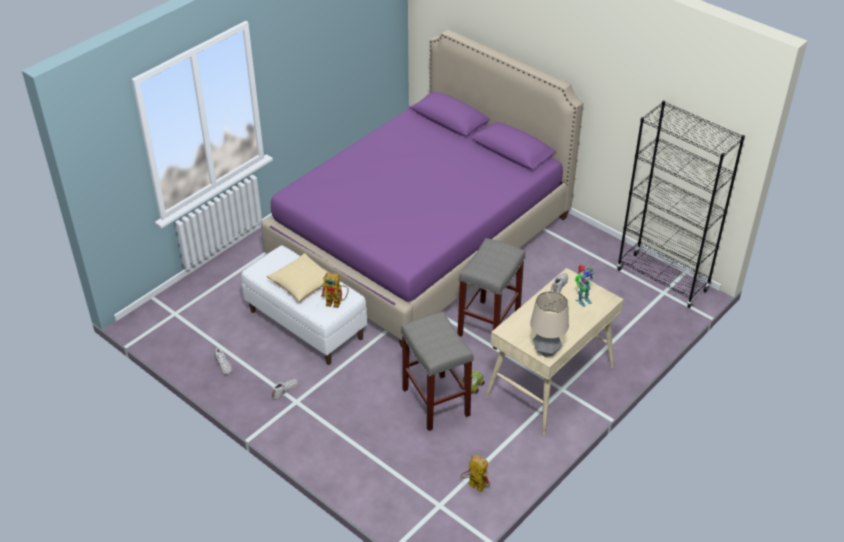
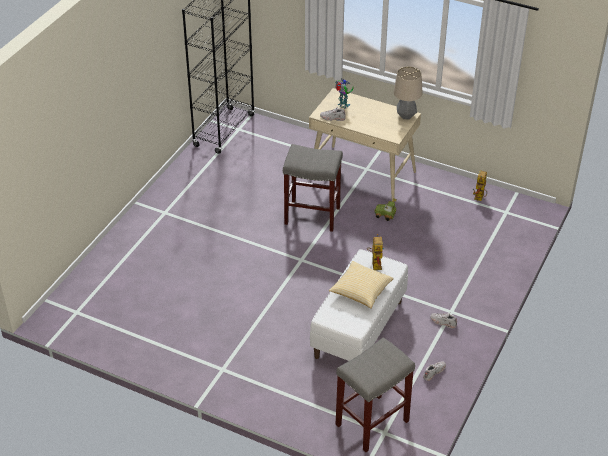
camera: 105 degrees left, 0 degrees up
(421, 239) = (213, 276): purple bed -> none
(435, 401) = (411, 231): grey stool -> grey stool (371, 423)

